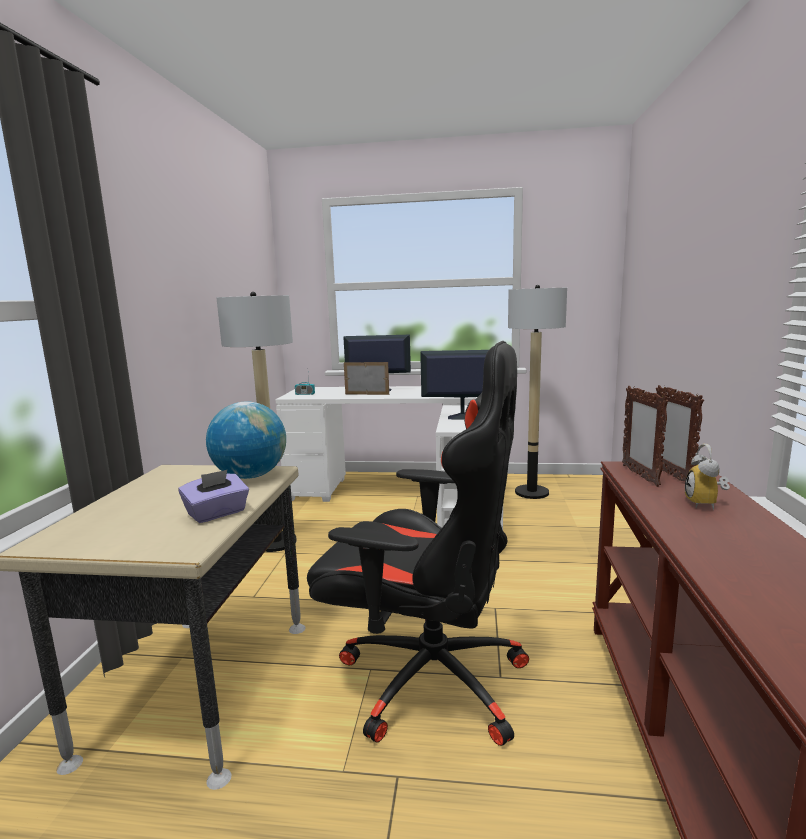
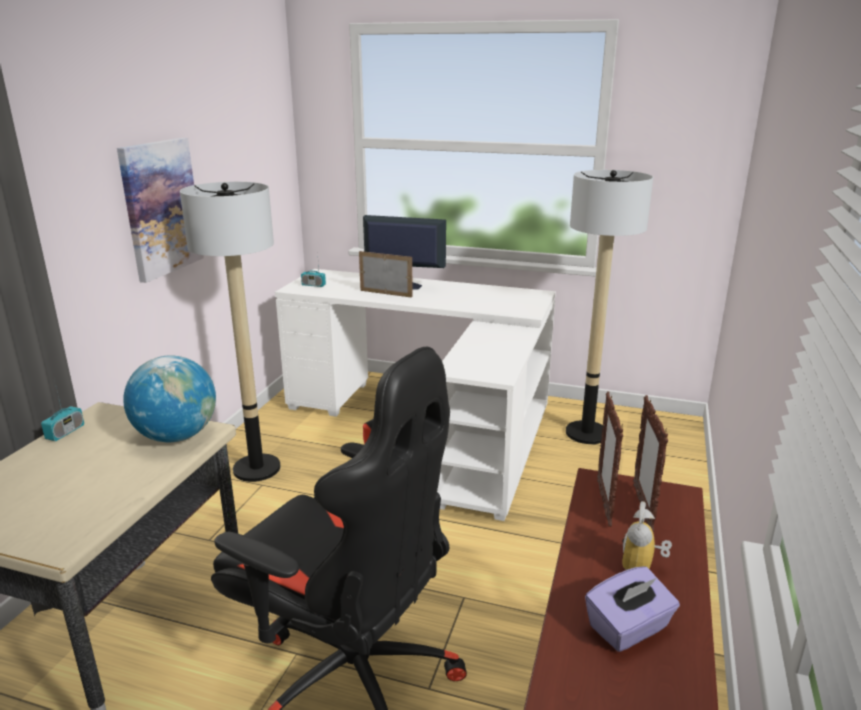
camera: 10 degrees right, 10 degrees up
(142, 483) = (65, 432): none -> radio
(195, 317) = (161, 208): none -> picture
(217, 513) = (114, 495): purple tissue box -> purple tissue box (629, 628)
(461, 417) = (480, 349): monitor -> none

